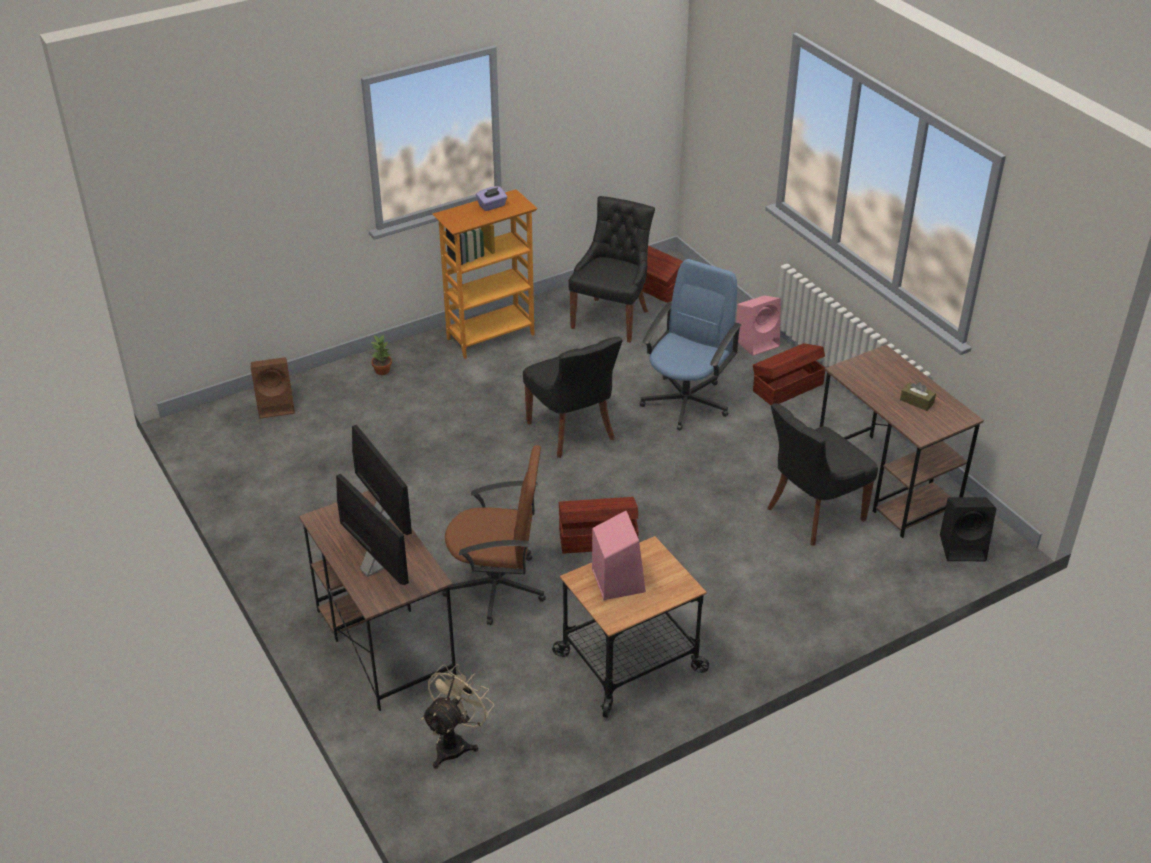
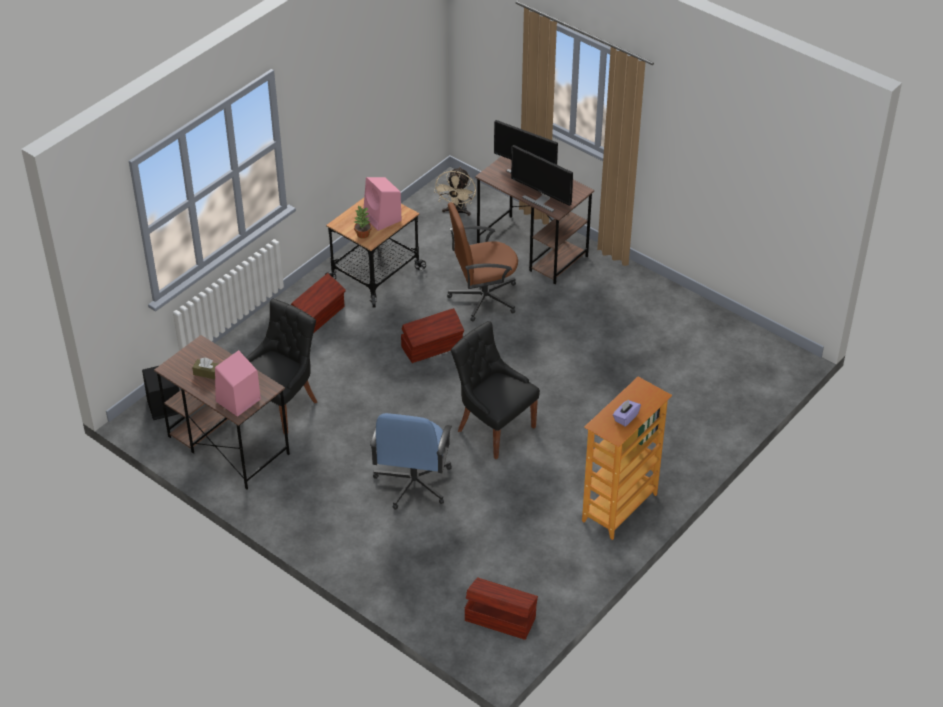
camera: 160 degrees right, 5 degrees up
(277, 405) = (743, 389): brown speaker -> none
(382, 370) = (686, 445): potted plant -> potted plant (363, 234)
(612, 318) = (520, 562): black chair -> none
(757, 342) = (371, 570): pink speaker -> pink speaker (237, 401)
(786, 387) = (330, 523): brown storage box -> brown storage box (318, 316)

